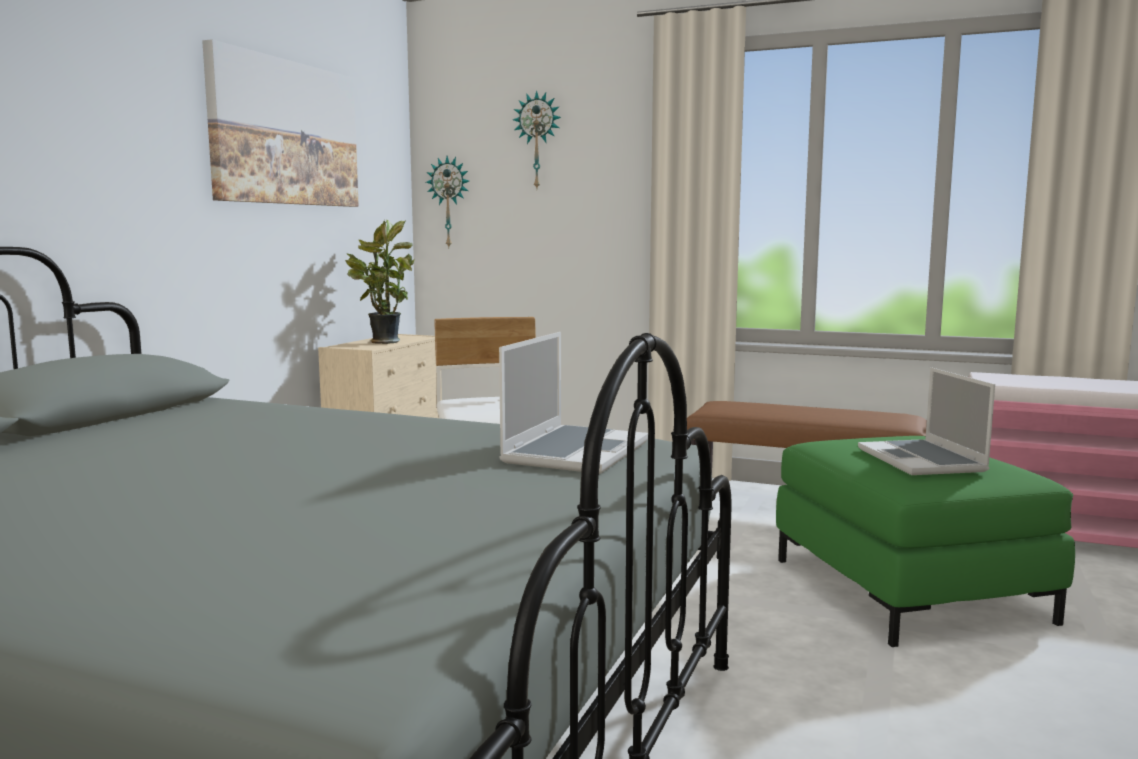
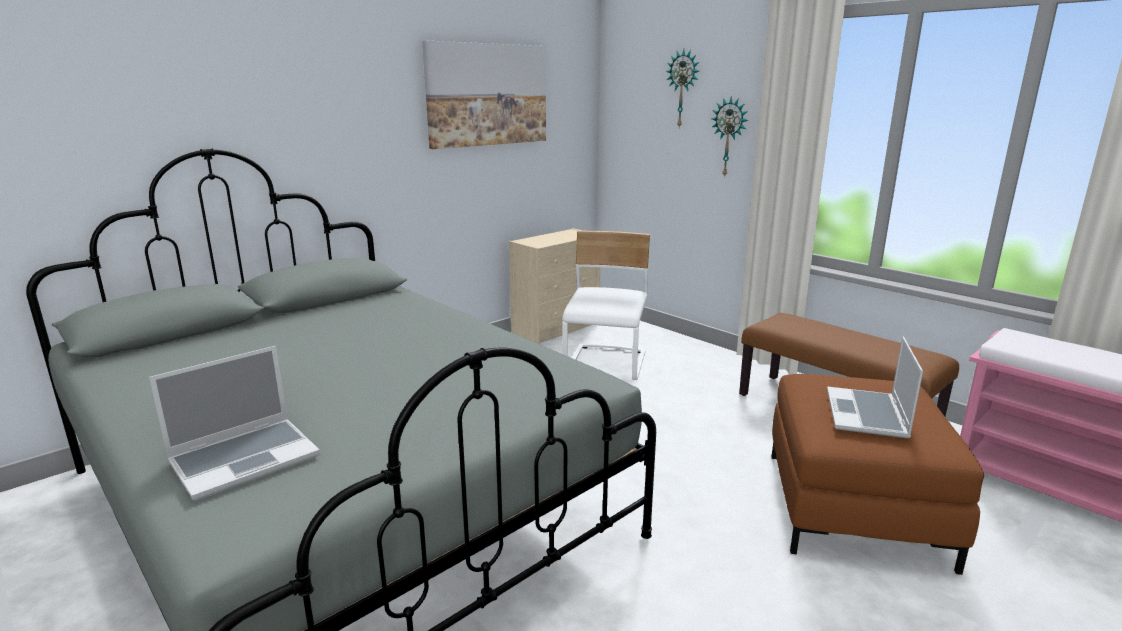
camera: 25 degrees right, 10 degrees up
(382, 342) = (555, 238): potted plant -> none
(449, 202) = (622, 132): wall clock -> wall clock (729, 137)
(575, 451) = (535, 381): laptop -> laptop (246, 458)
(908, 589) = (854, 507): green ottoman -> brown ottoman

